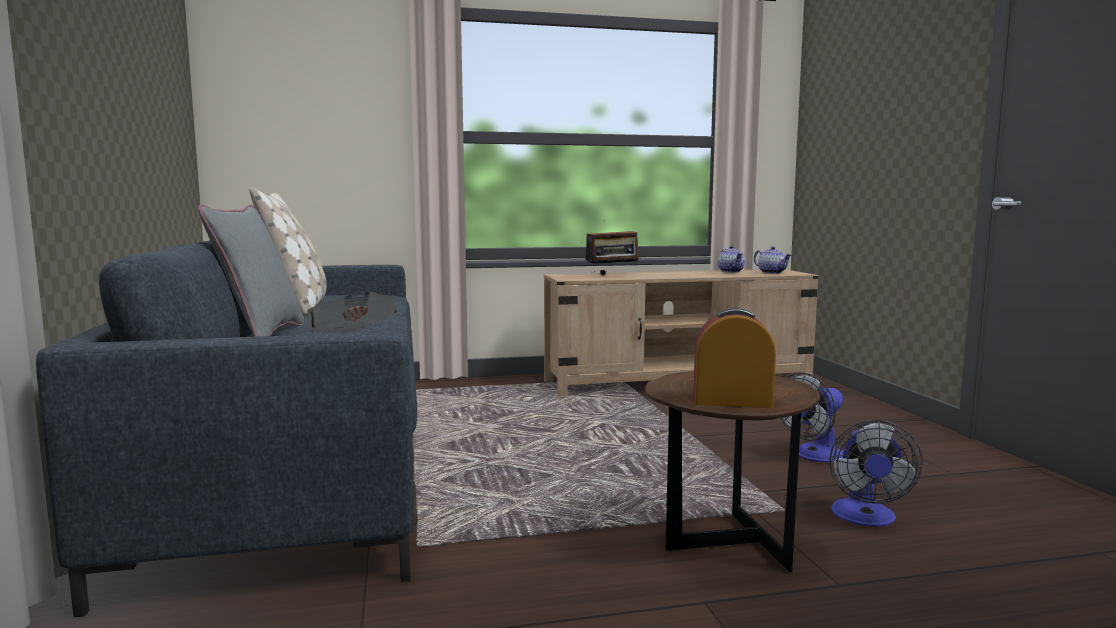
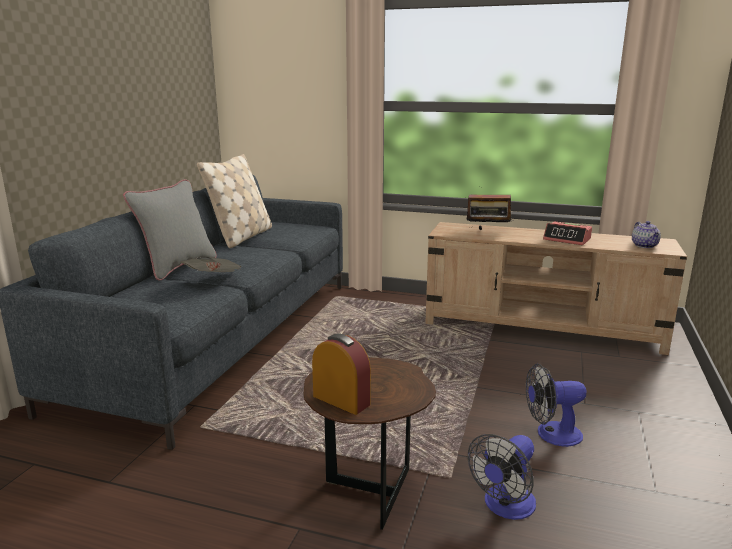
camera: 30 degrees right, 10 degrees up
(699, 274) = (567, 239): none -> alarm clock
(731, 271) = (608, 238): teapot -> none

